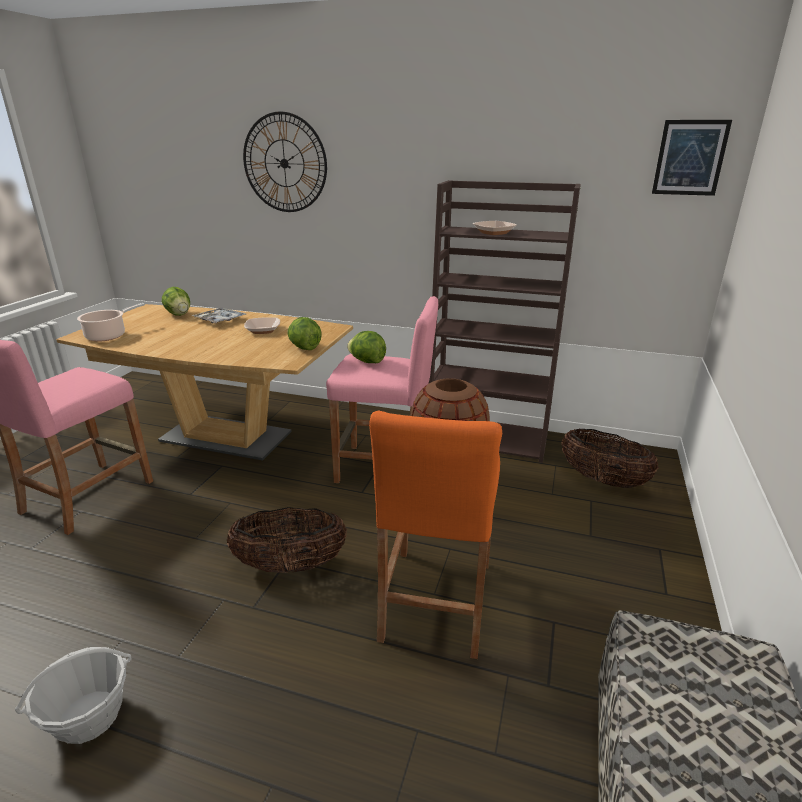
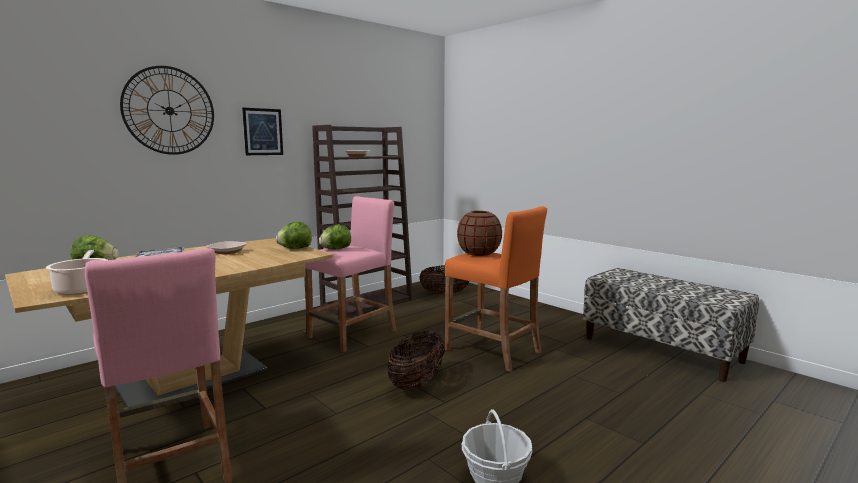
camera: 60 degrees left, 15 degrees down
(690, 158) = (424, 114): picture -> picture (263, 132)

